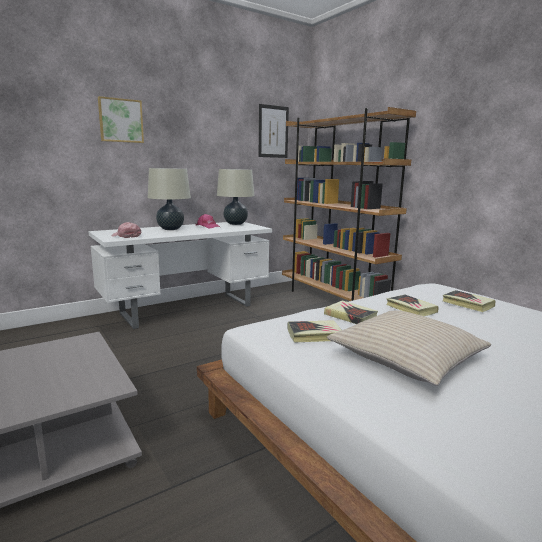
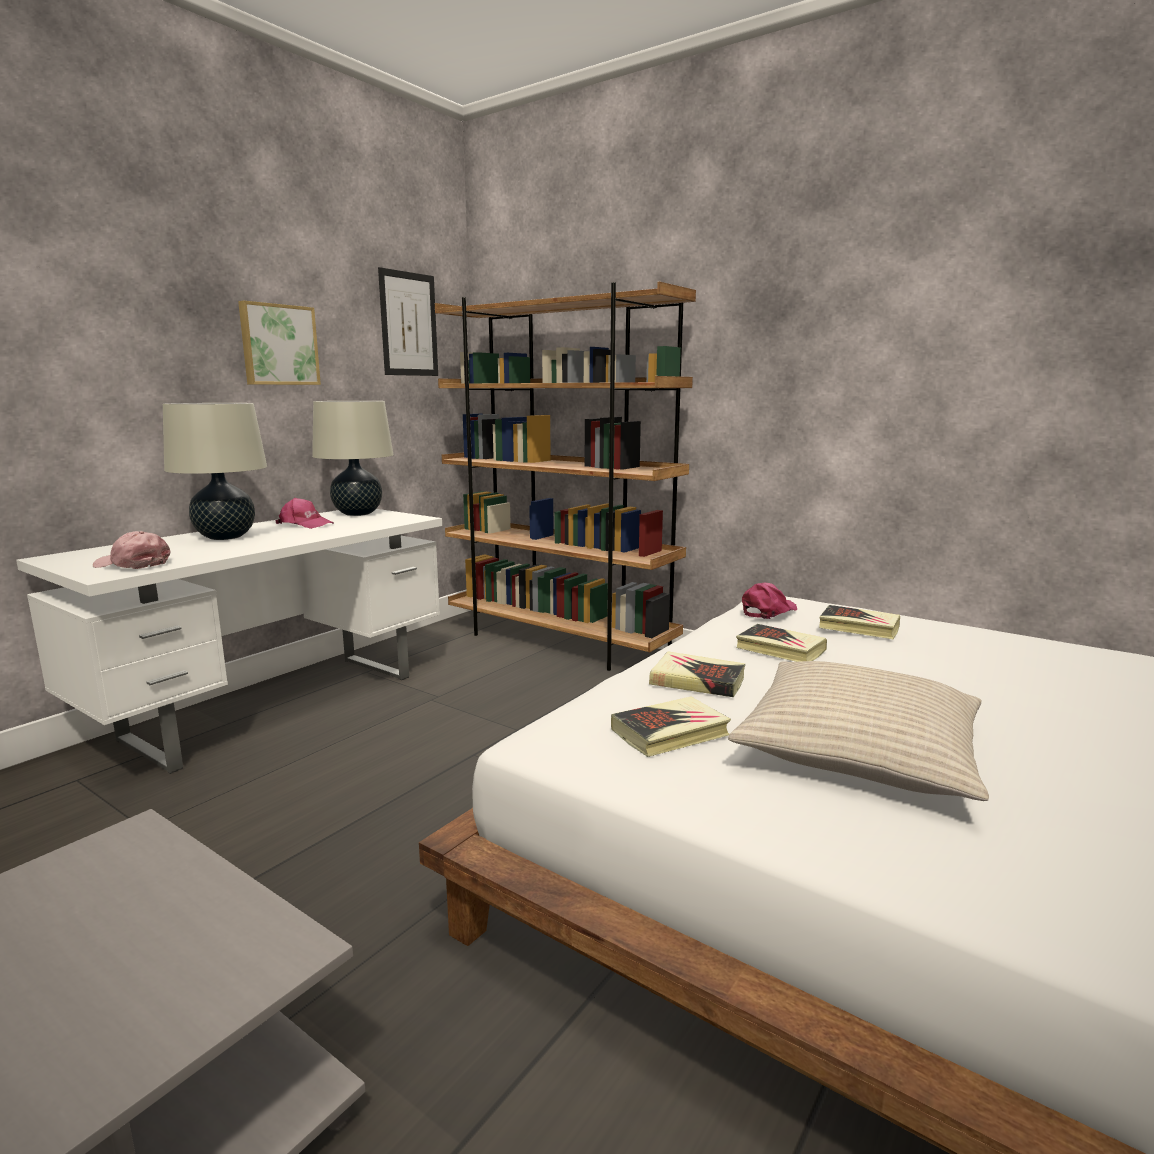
camera: 20 degrees left, 0 degrees up
(120, 120) = (77, 295): picture -> picture (278, 345)
(422, 290) = (768, 611): none -> pink cap

